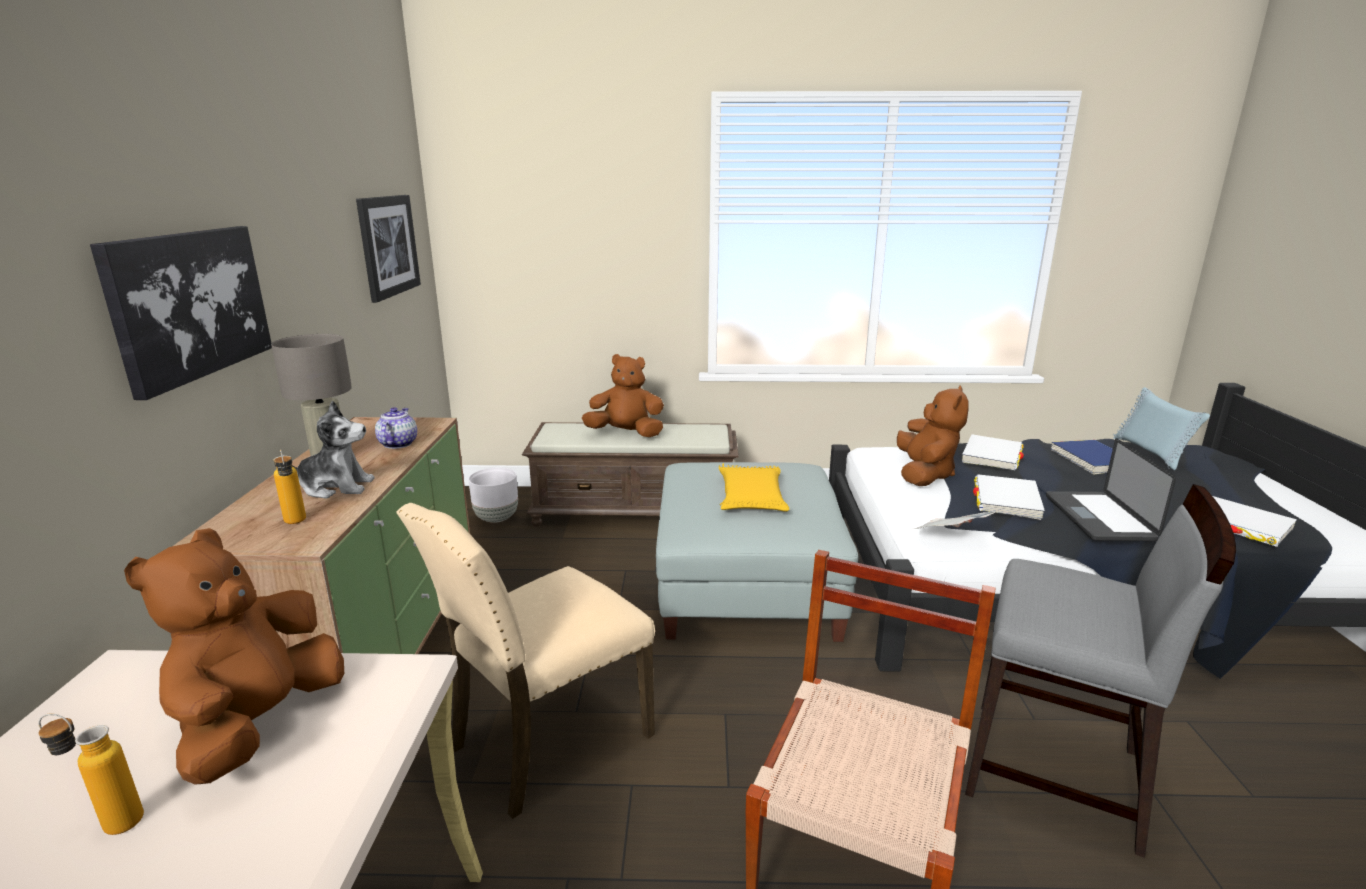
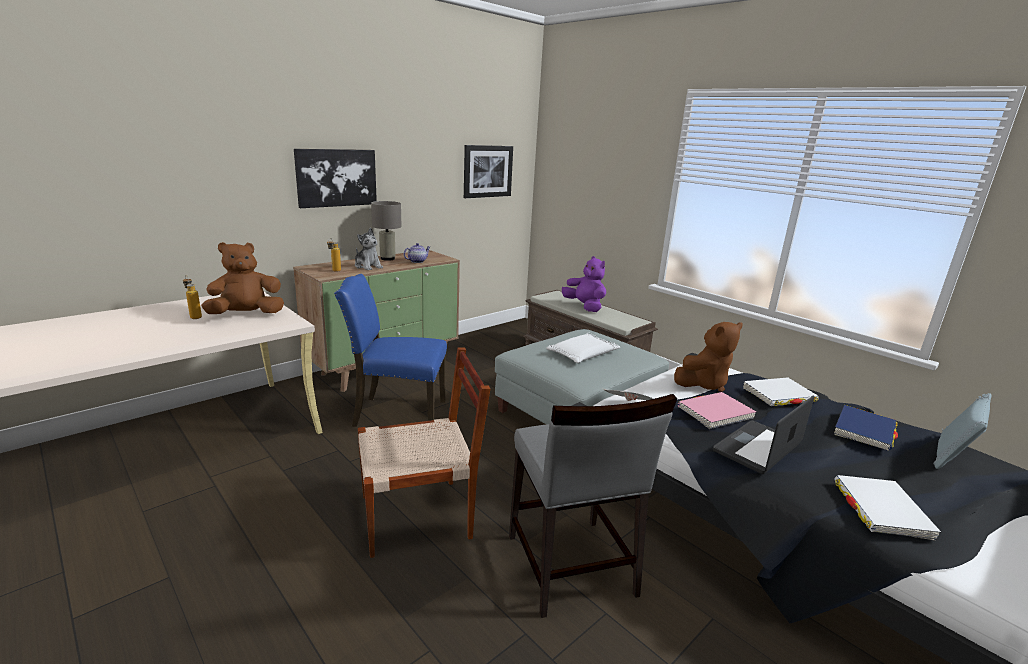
camera: 45 degrees right, 0 degrees up
(497, 518) = (516, 336): white planter -> none
(546, 741) = (397, 414): beige chair -> blue chair
(626, 433) = (584, 307): brown plush toy -> purple plush toy
(751, 495) = (582, 353): yellow pillow -> white pillow
(1006, 500) = (715, 413): white book -> pink book

